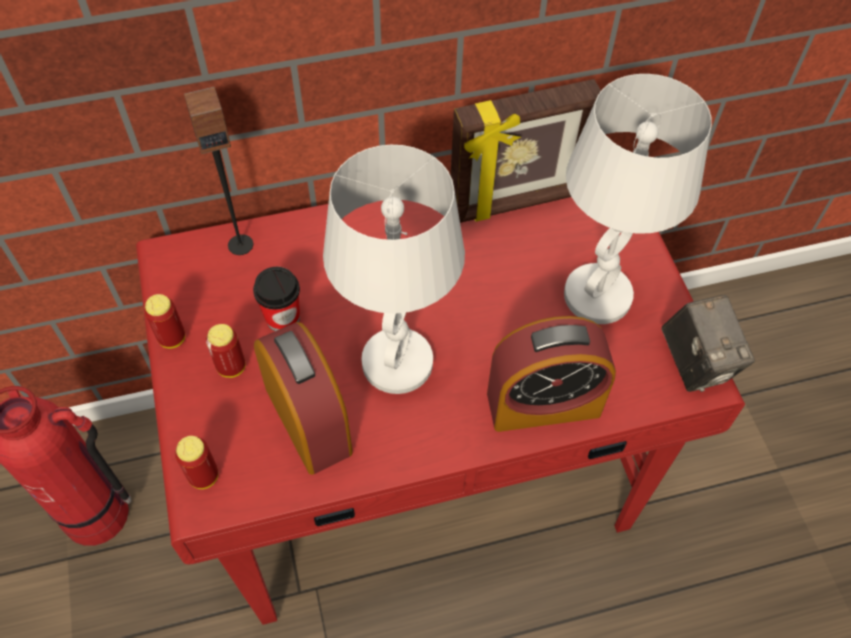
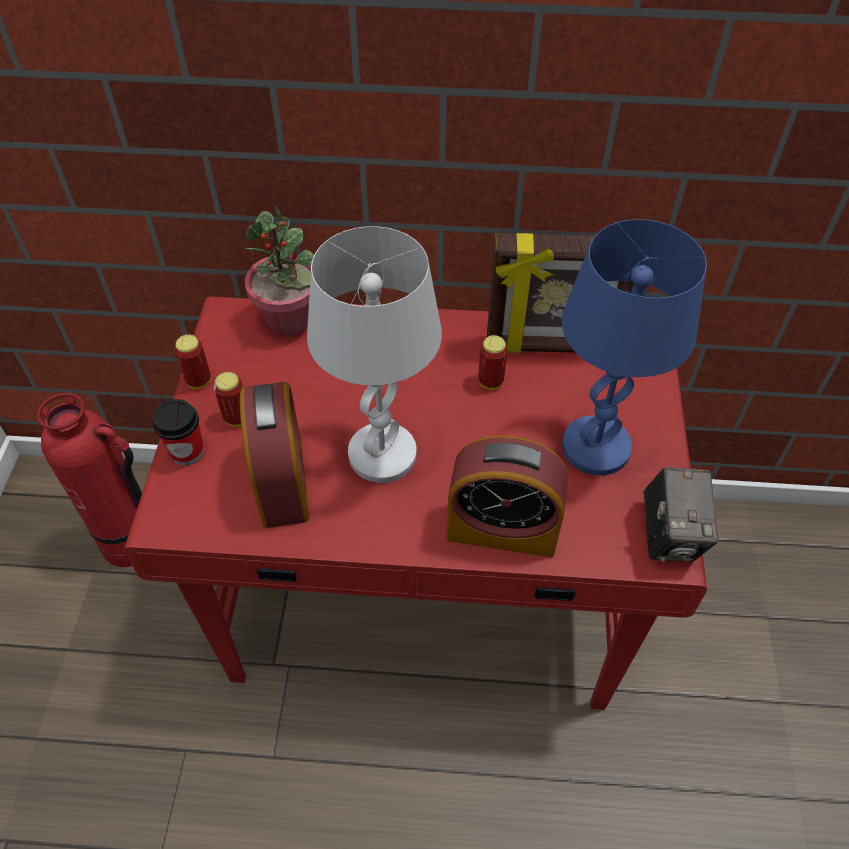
camera: 20 degrees right, 5 degrees down
(203, 476) = (173, 501): can -> can (490, 382)
(240, 244) = (289, 320): speaker -> potted plant
(283, 318) = (298, 389): cup -> cup (187, 451)
(597, 294) = (596, 446): white table lamp -> blue table lamp

